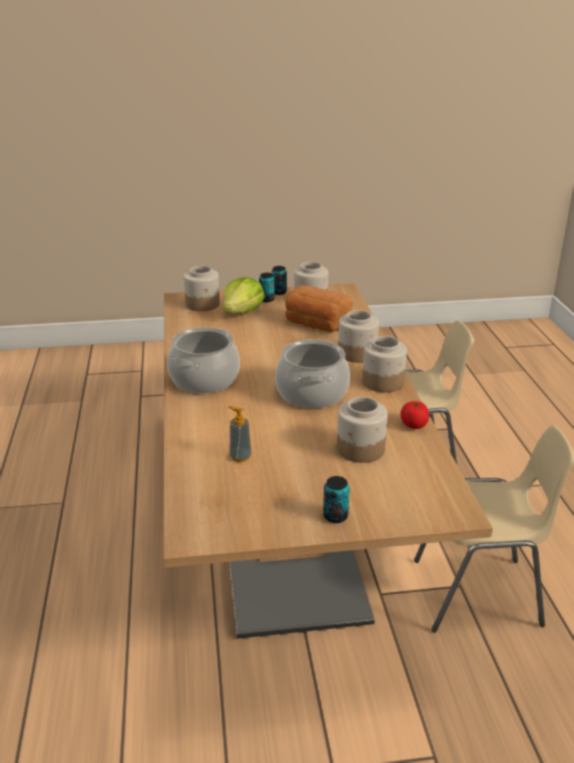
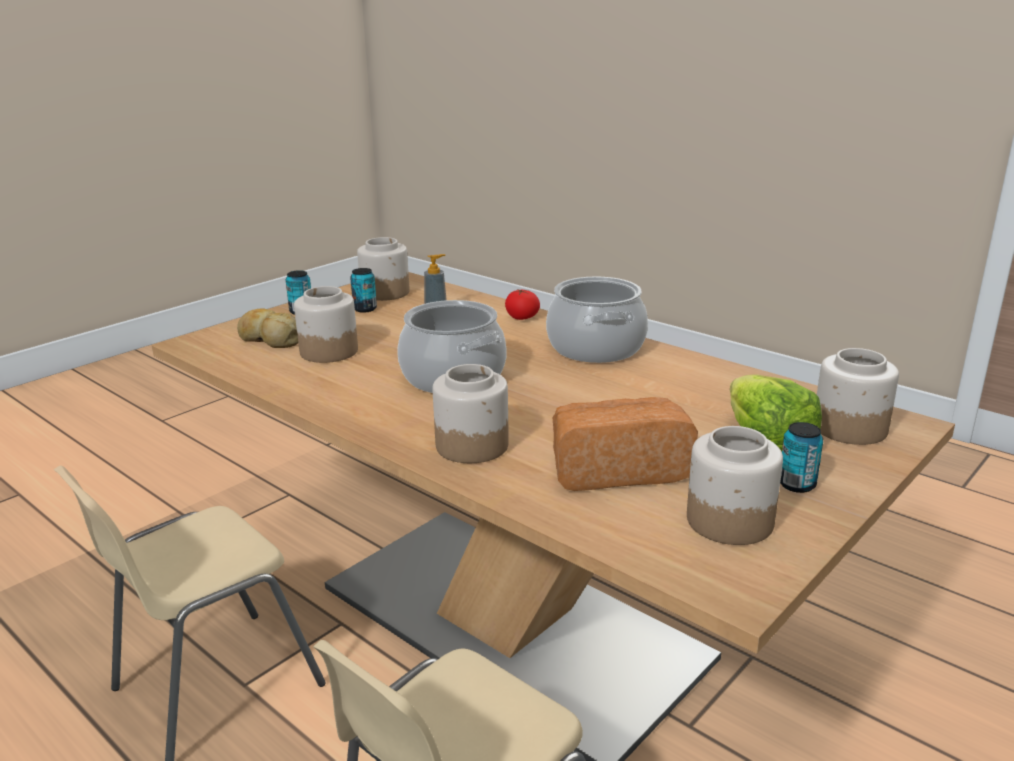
camera: 140 degrees right, 5 degrees down
(279, 292) = (820, 513): can -> can (365, 309)
(382, 382) = (382, 420): jar -> jar (385, 292)
(390, 485) = (271, 339): none -> bread
(414, 425) = (289, 389): tomato -> tomato (522, 318)

